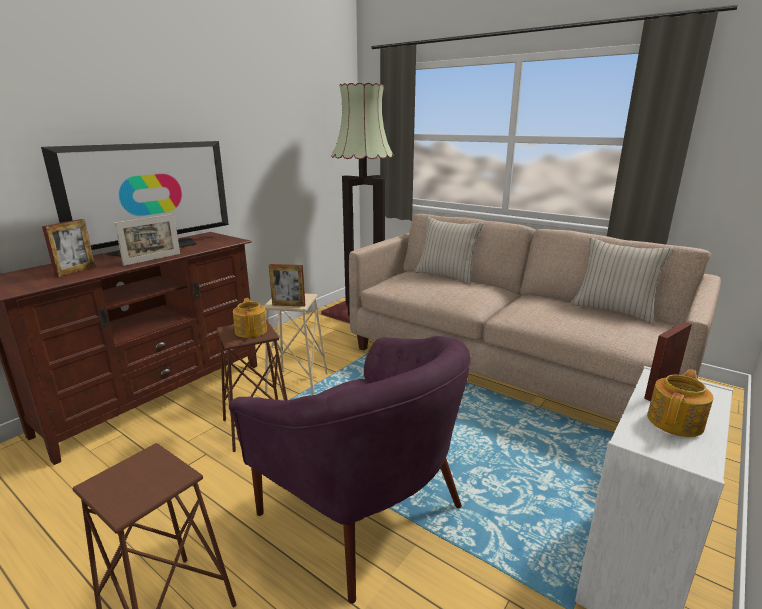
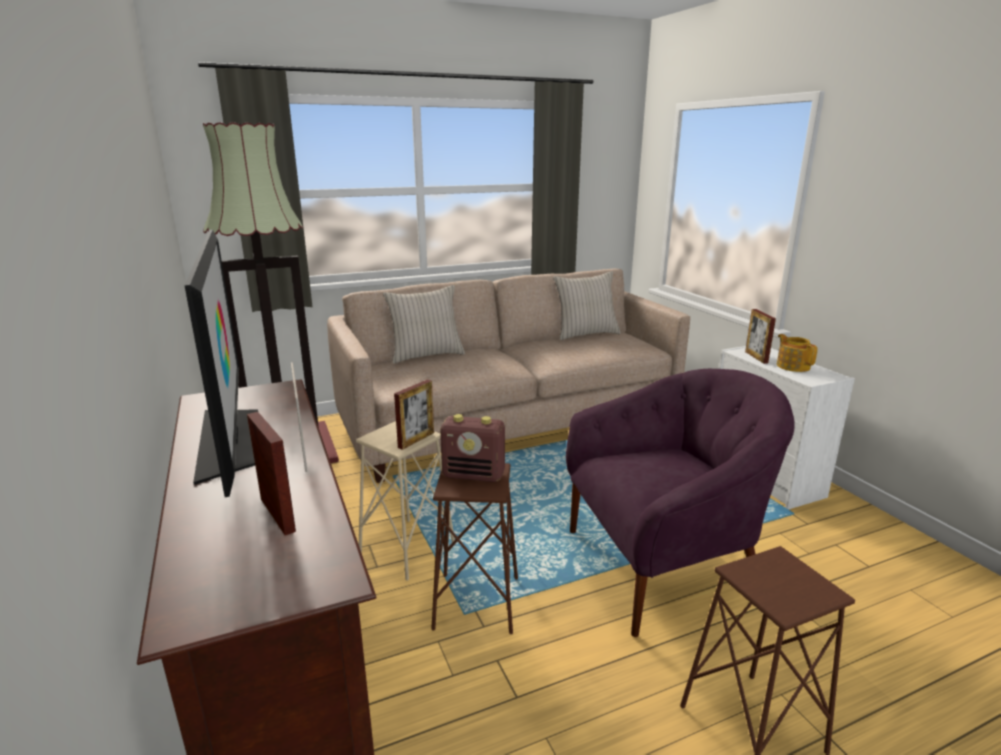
camera: 60 degrees left, 0 degrees up
(251, 331) = (474, 475): teapot -> radio

